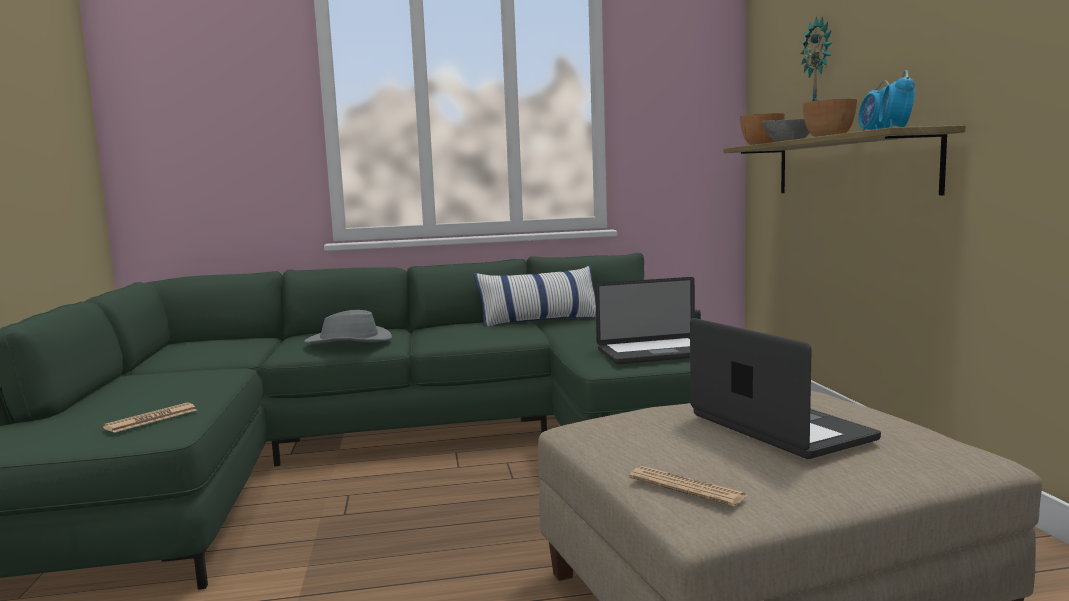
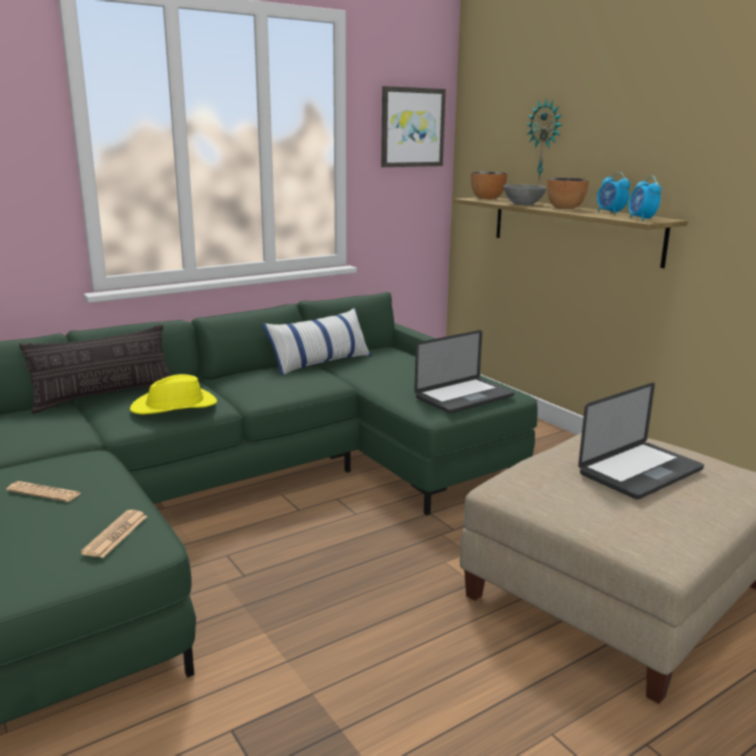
camera: 25 degrees left, 10 degrees up
(306, 334) = (105, 397): none -> pillow
(349, 341) = (175, 406): grey hat -> yellow hat
(686, 487) = (638, 535): newspaper -> newspaper (44, 492)
(687, 79) = (412, 127): none -> picture
(779, 427) = (640, 472): laptop -> laptop turned 105 degrees clockwise

